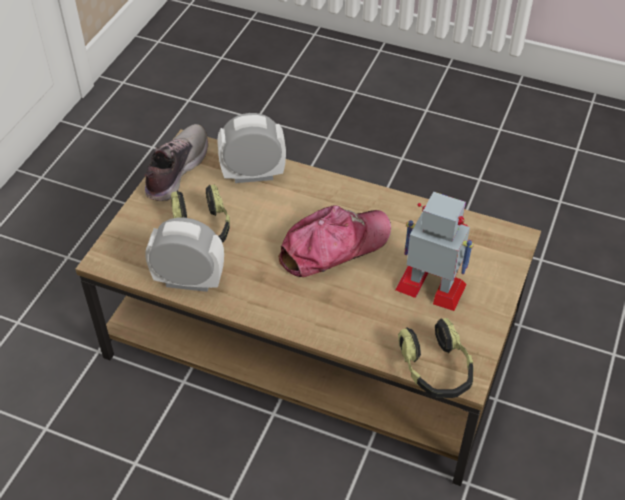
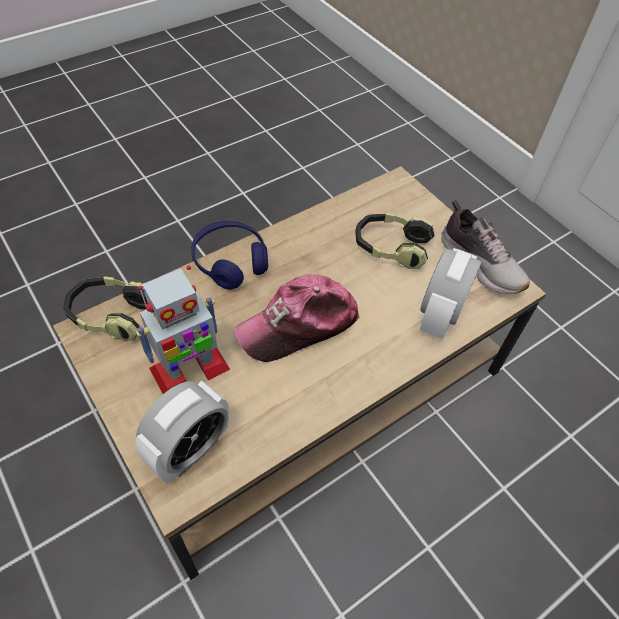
camera: 120 degrees right, 5 degrees up
(189, 281) = (337, 216): alarm clock -> alarm clock (190, 450)
(308, 326) = (230, 261): none -> blue headphones
(333, 246) = (299, 325): cap -> cap turned 60 degrees clockwise

